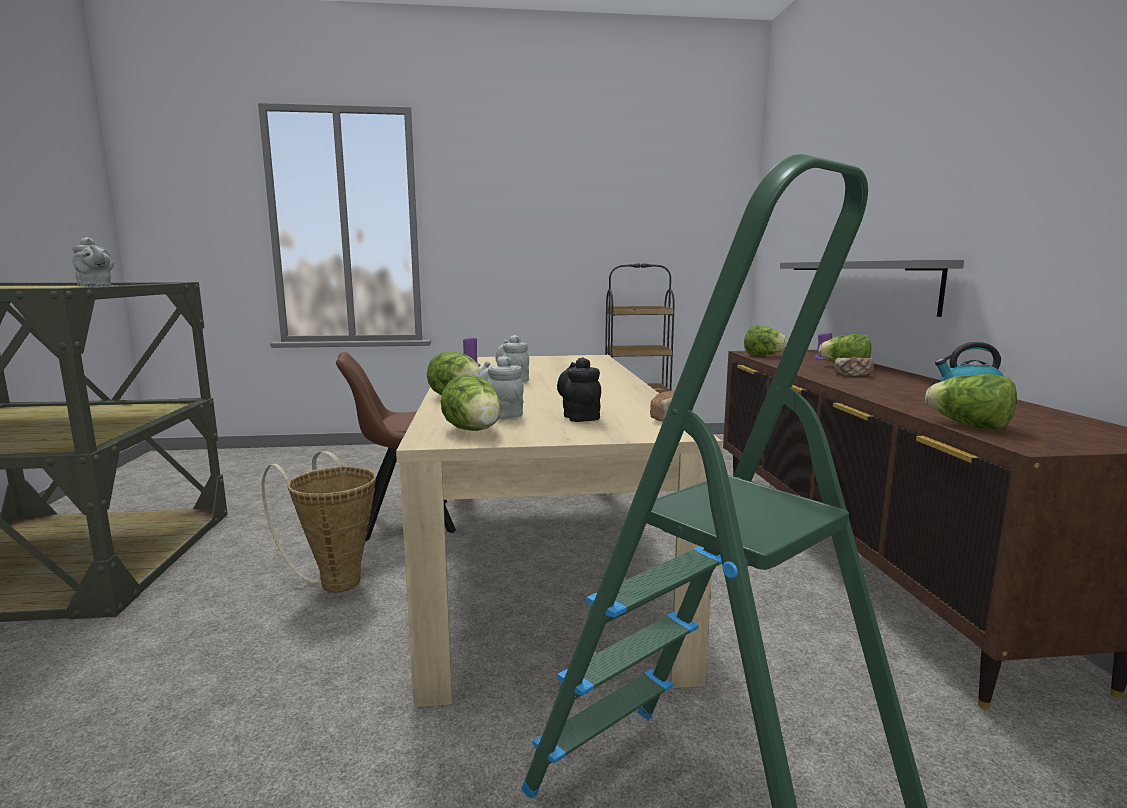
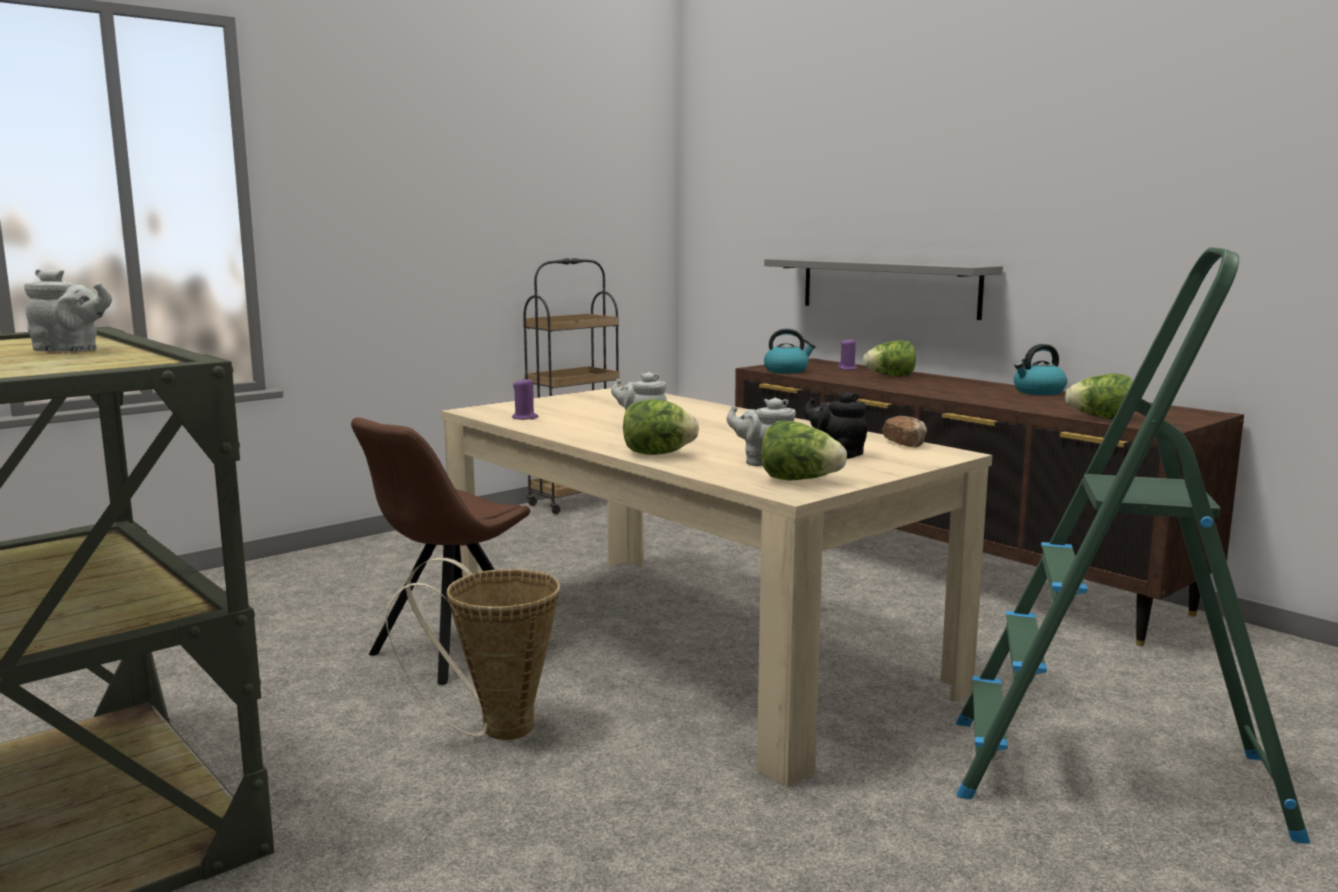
camera: 35 degrees left, 0 degrees up
(763, 355) = (787, 371): lettuce -> kettle
(852, 375) = (917, 384): bread -> none

